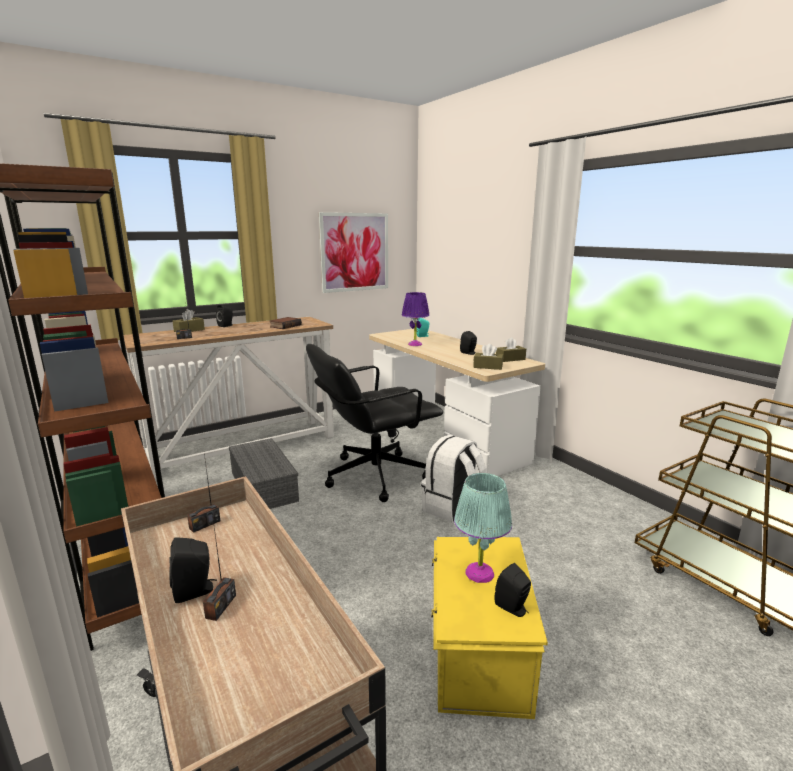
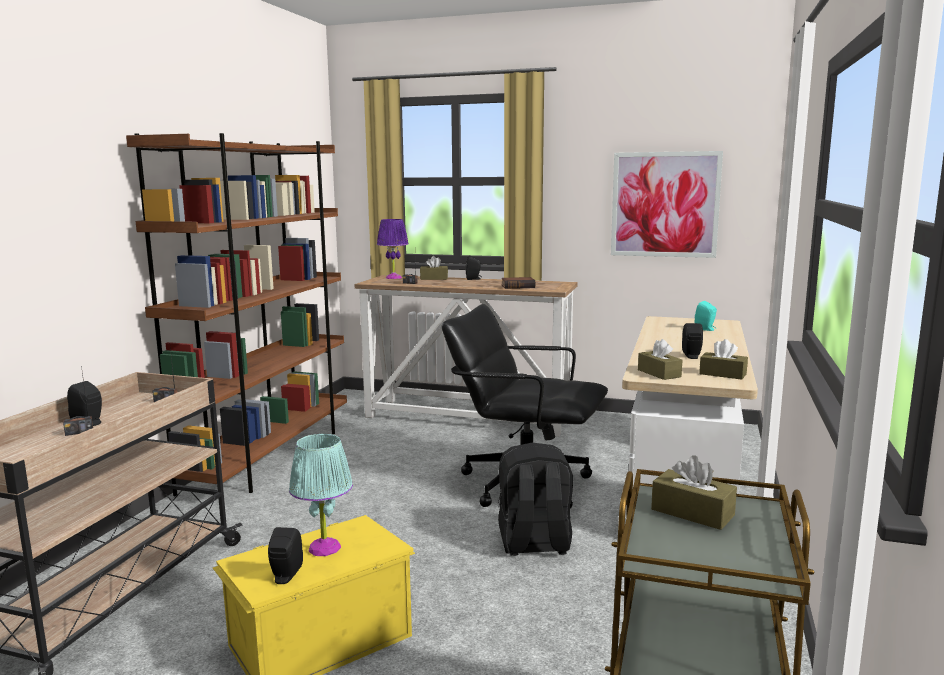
camera: 50 degrees right, 5 degrees down
(262, 486) = (421, 451): grey storage box -> none
(415, 344) = (661, 335): purple table lamp -> purple table lamp (393, 277)
(453, 508) = (534, 544): white backpack -> black backpack
(730, 428) = (692, 512): none -> brown tissue box

